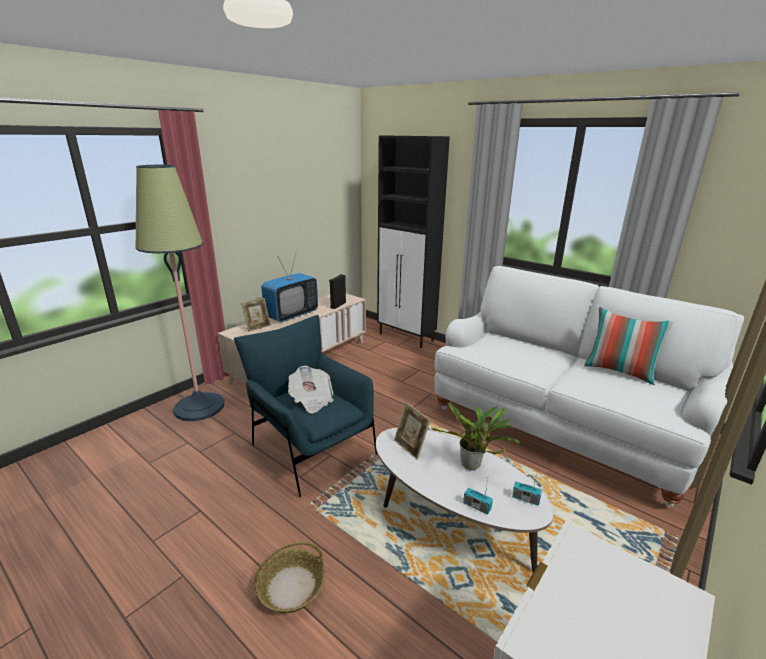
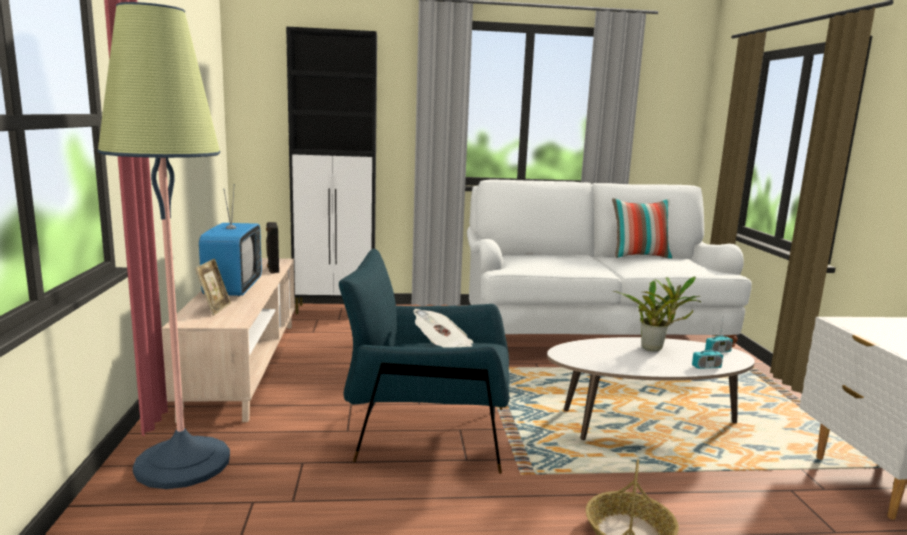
camera: 45 degrees left, 10 degrees down
(410, 447) = (592, 355): picture frame -> none

